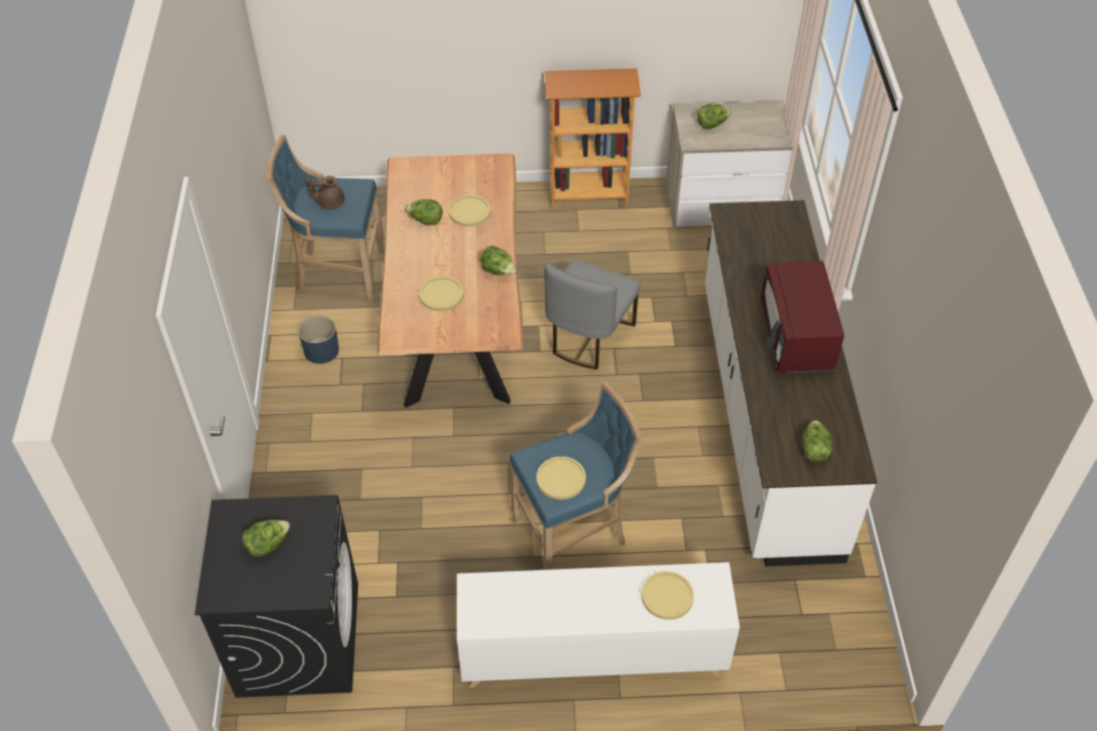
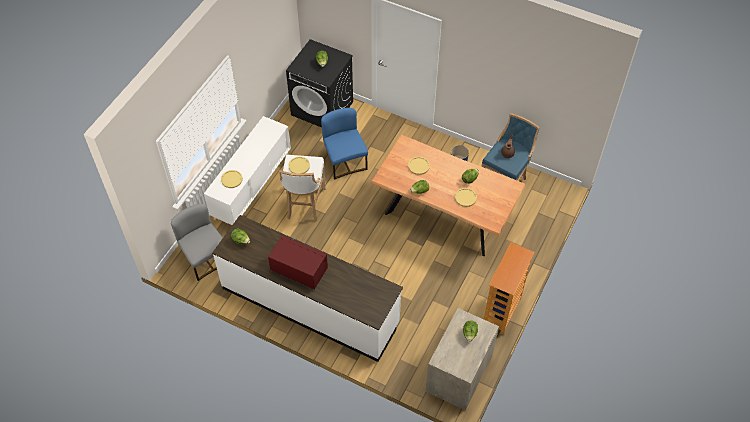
camera: 120 degrees right, 5 degrees up
(424, 522) = (345, 161): none -> blue chair
(573, 534) = (304, 205): blue stool -> white stool
(588, 337) = (402, 261): grey chair -> grey chair (205, 258)

